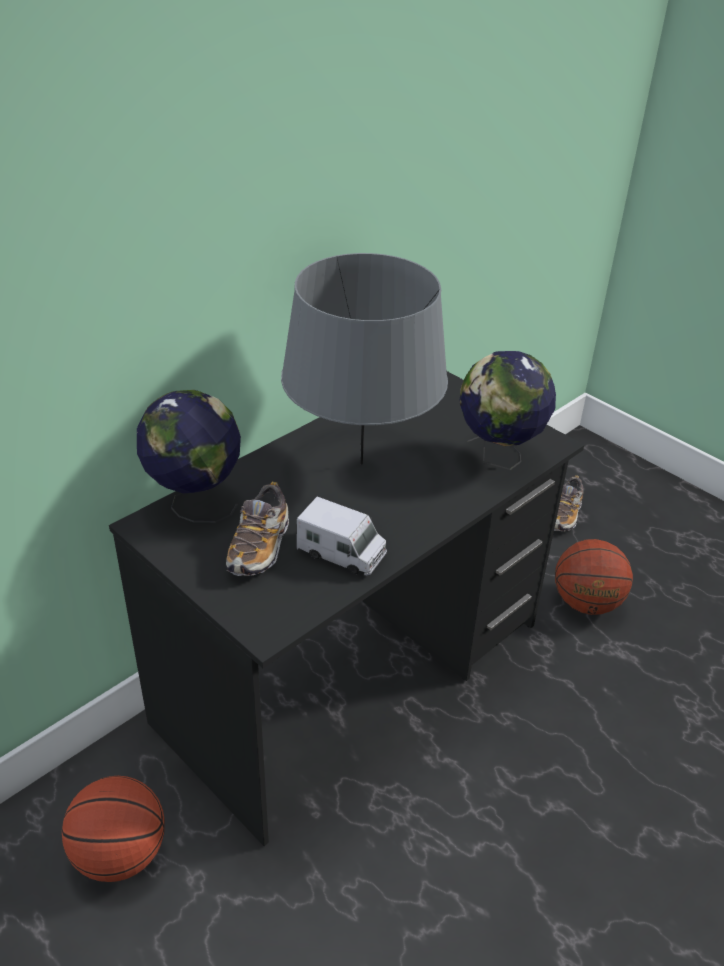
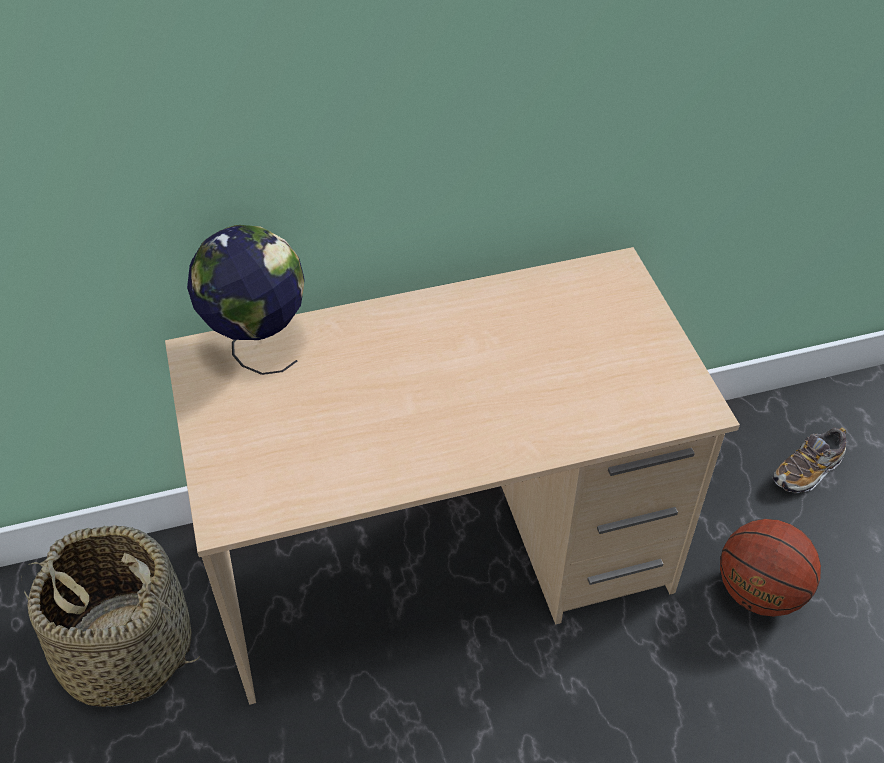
camera: 30 degrees right, 10 degrees up
(120, 854) = (126, 649): basketball -> basket
(259, 547) = (284, 419): shoe -> none
(341, 553) = (358, 460): toy truck -> none
(353, 673) = (443, 563): black desk -> beige desk
(361, 464) = (456, 358): grey table lamp -> none
(498, 457) = (619, 404): globe -> none

